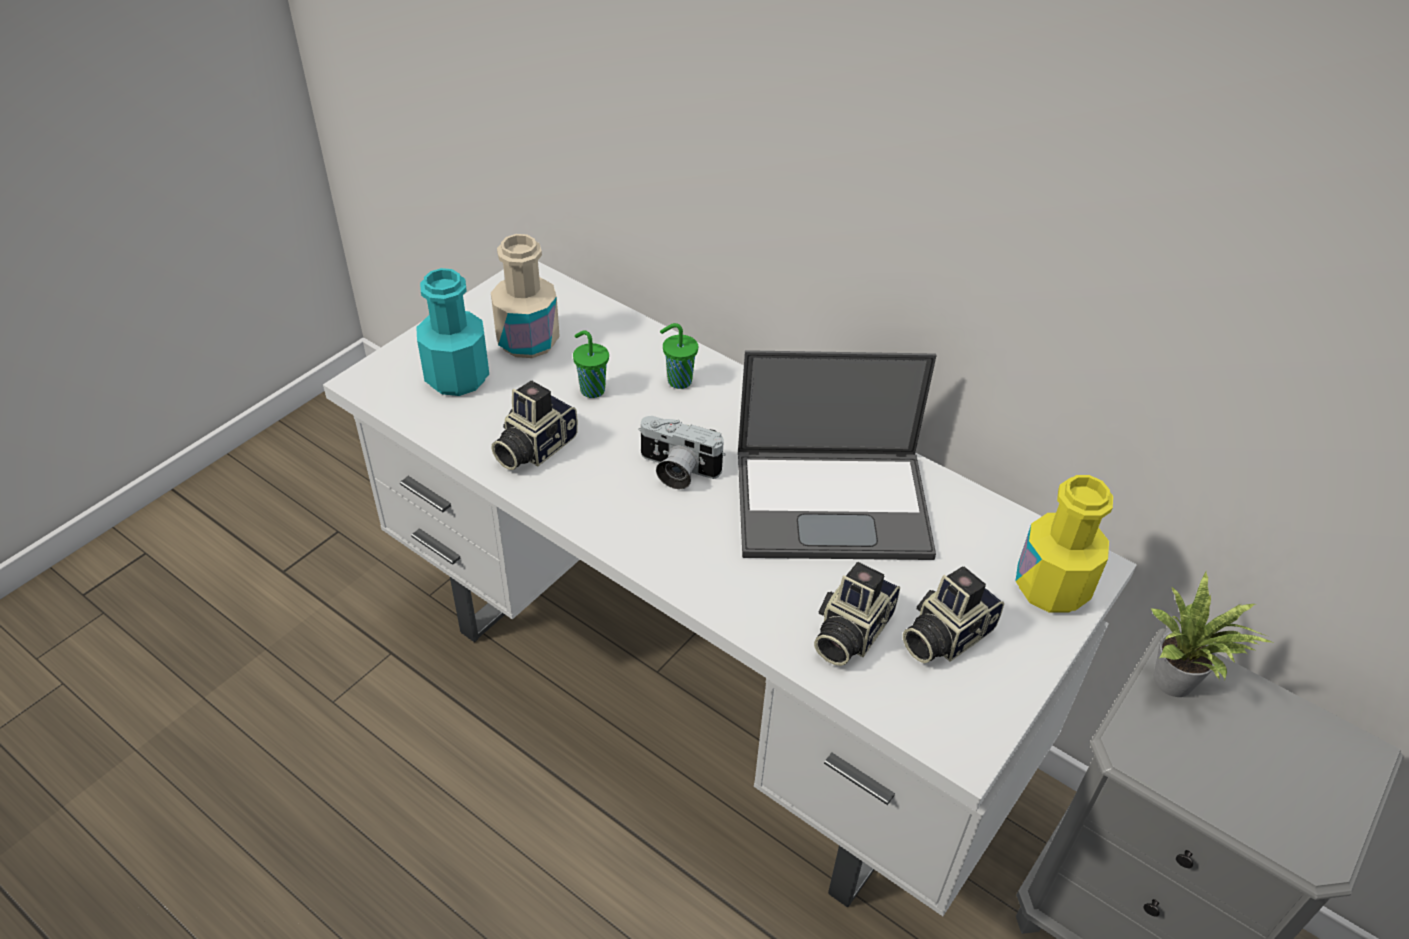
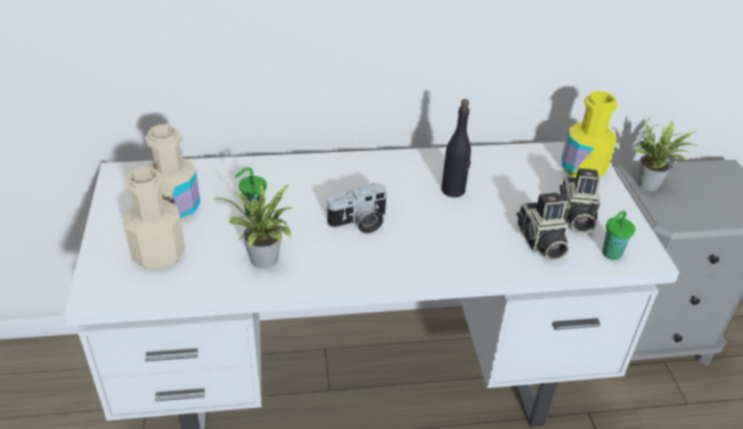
camera: 45 degrees left, 5 degrees down
(457, 377) = (158, 253): turquoise bottle -> beige bottle
(533, 447) = (264, 261): camera -> potted plant
(678, 381) = (295, 179): green cup -> green cup (610, 254)
(834, 503) = (453, 190): laptop -> black bottle

